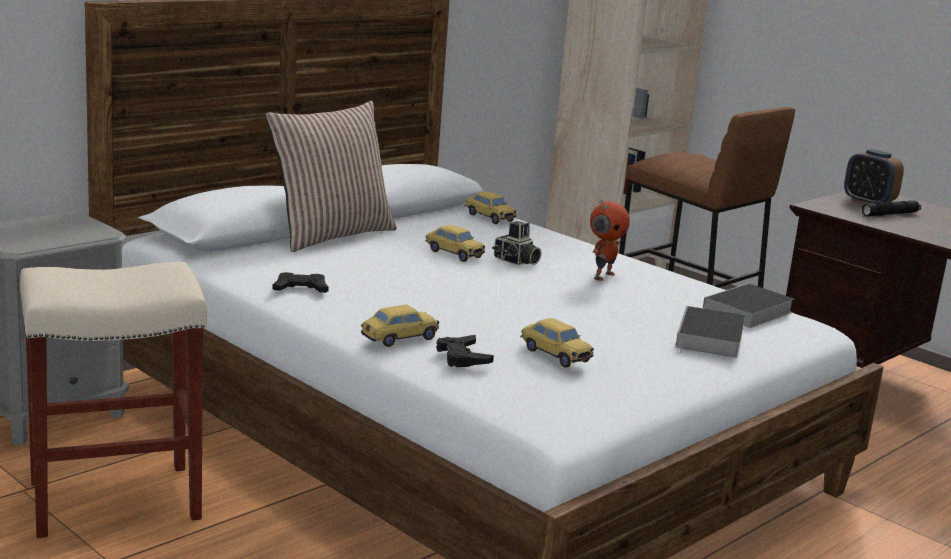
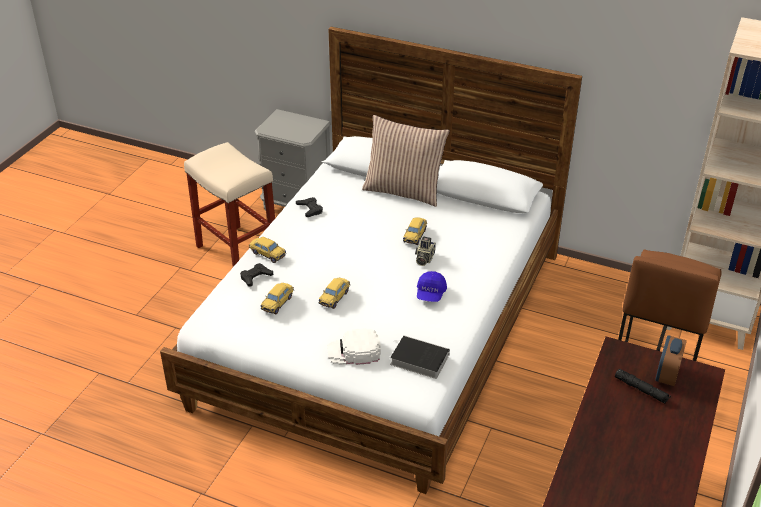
camera: 70 degrees right, 20 degrees up
(489, 217) = (501, 229): toy car -> toy car (334, 297)
(602, 276) = (430, 294): toy robot -> blue cap
(710, 339) = (354, 351): book -> white cap

